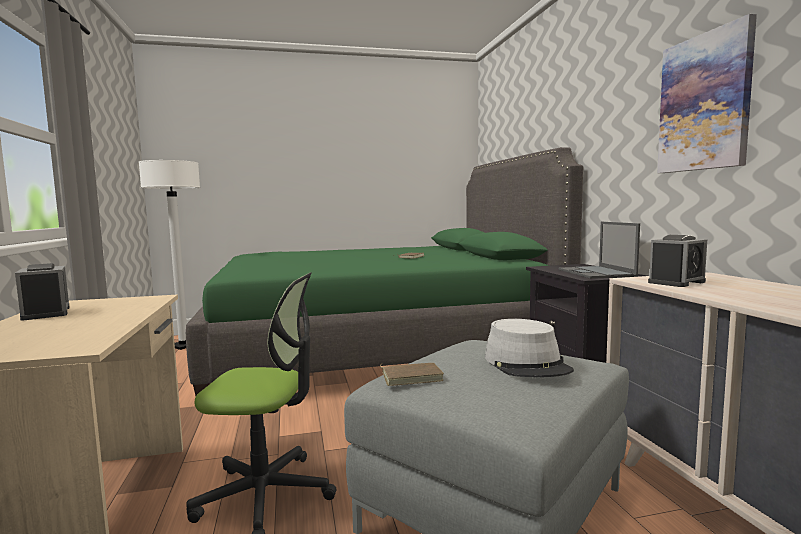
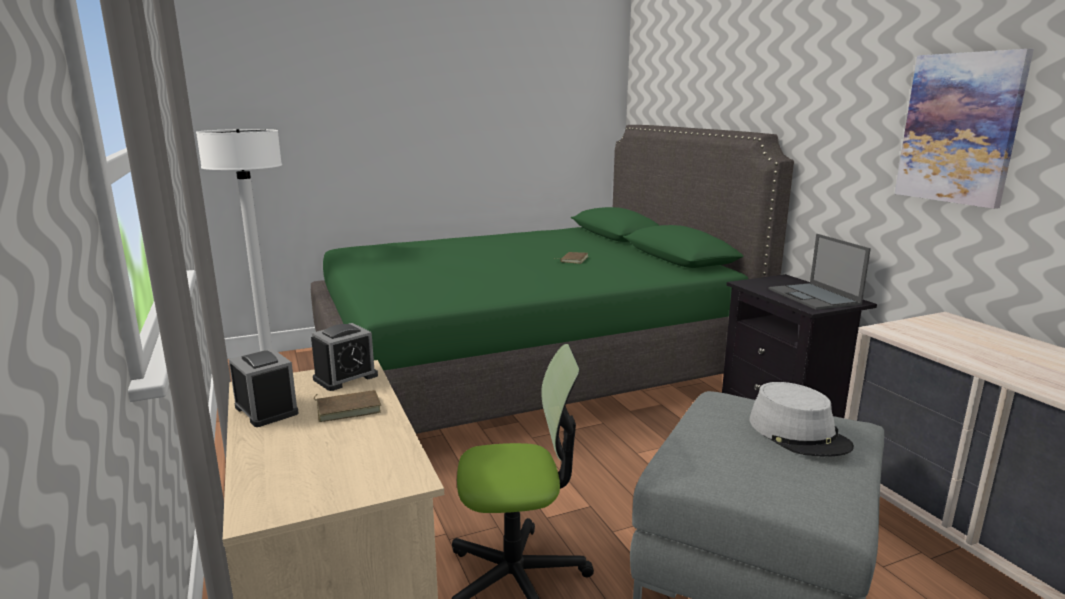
camera: 10 degrees left, 10 degrees up
(411, 376) = (699, 460): brown book -> brown book (348, 408)
(676, 282) = (930, 336): alarm clock -> alarm clock (345, 377)

